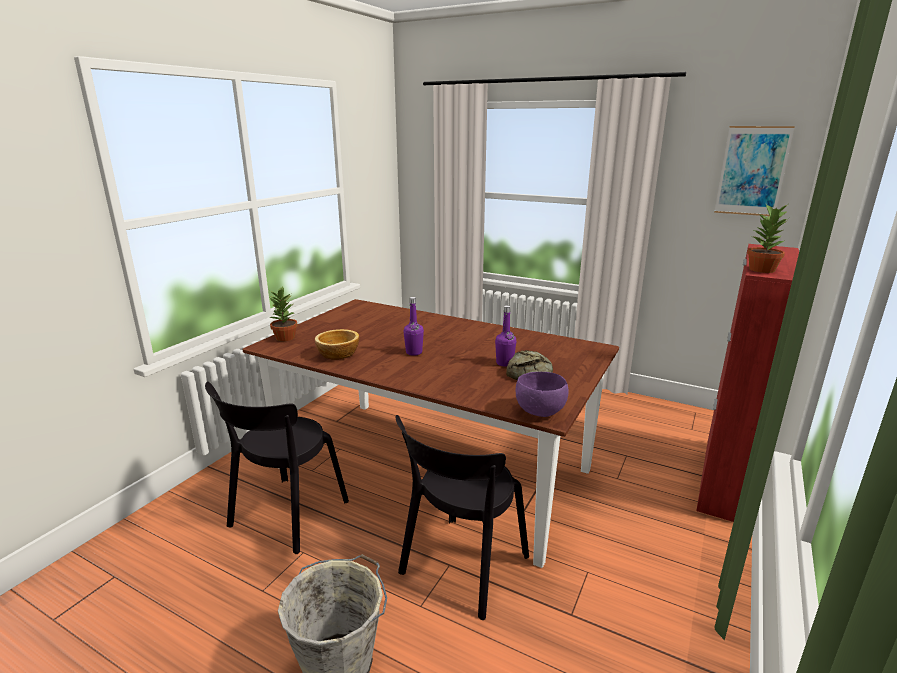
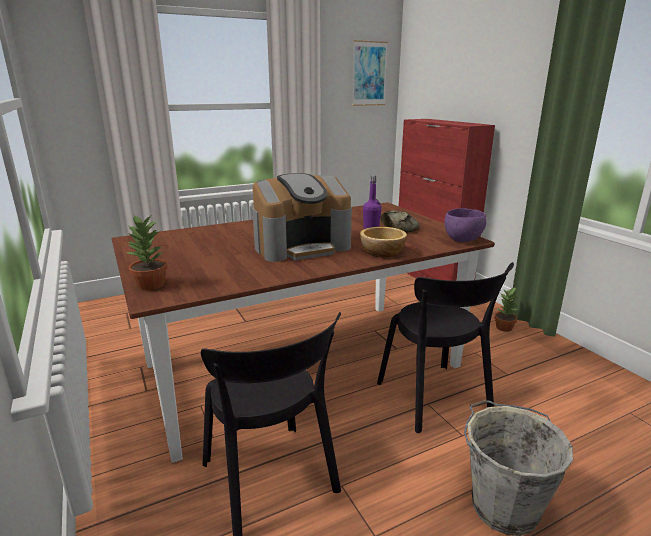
camera: 55 degrees left, 0 degrees up
(338, 354) = (251, 272): bowl -> bowl (383, 252)
(414, 352) = (302, 246): purple bottle -> coffee machine
(762, 270) = (464, 124): potted plant -> potted plant (504, 328)

